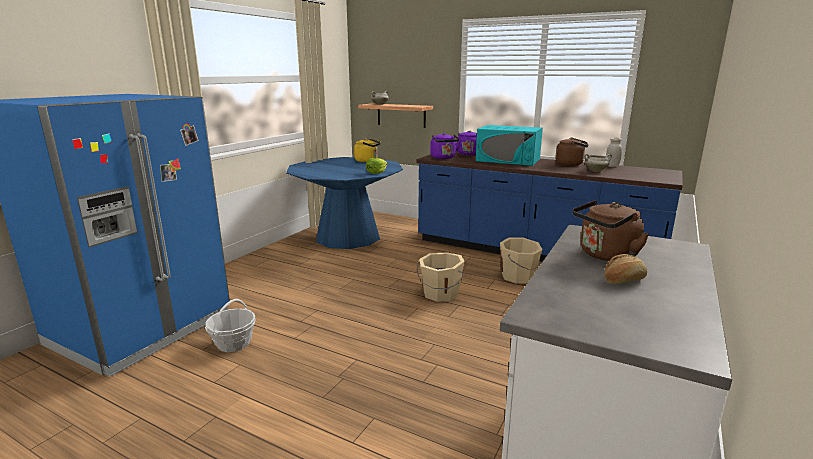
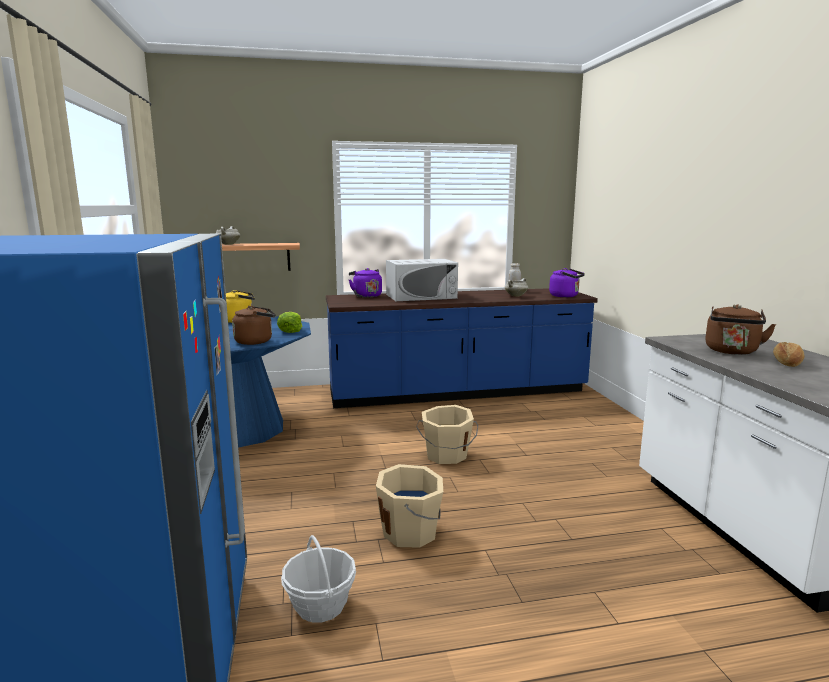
camera: 40 degrees left, 5 degrees down
(443, 158) = (355, 302): purple kettle -> purple kettle (565, 296)
(508, 160) = (421, 296): turquoise microwave -> white microwave
(518, 277) = (482, 417): beige bucket -> beige bucket (411, 532)
(571, 164) = (481, 293): brown kettle -> brown kettle (256, 341)

